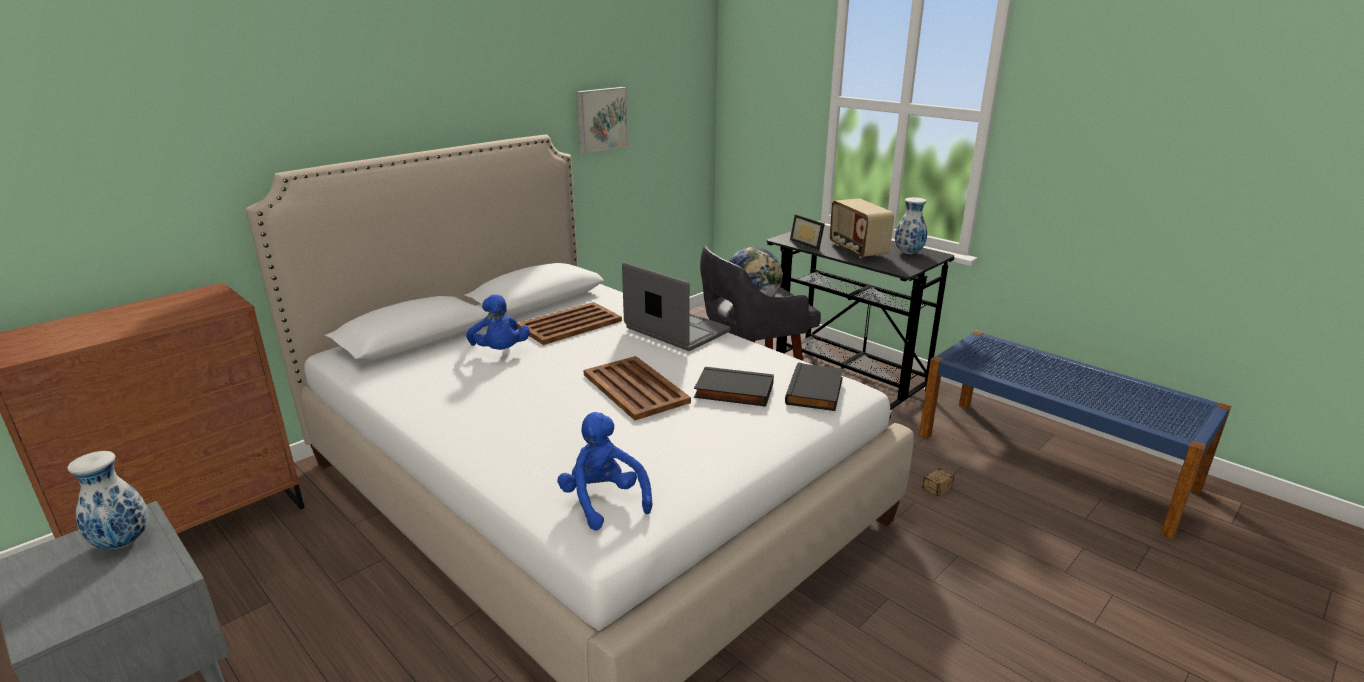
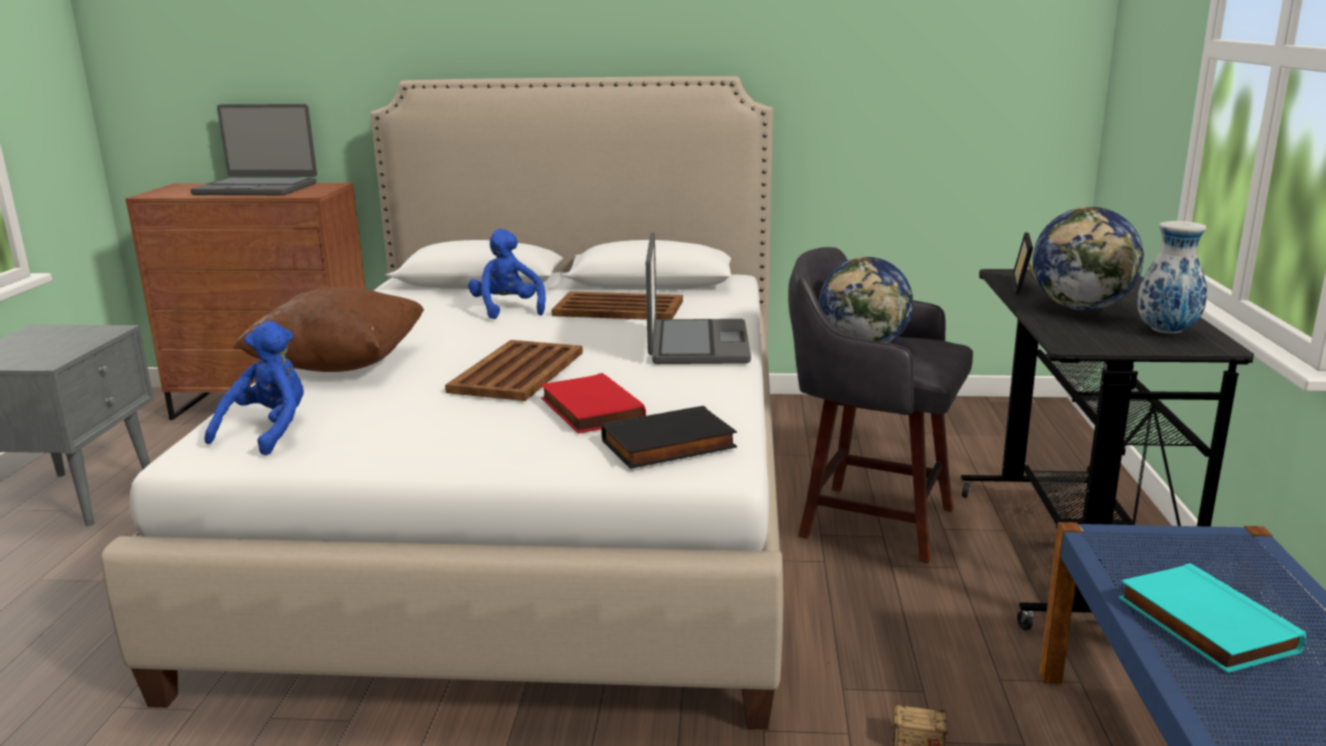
camera: 50 degrees right, 5 degrees down
(122, 543) = (78, 338): vase -> none
(134, 315) = (257, 188): none -> laptop
(500, 351) = (507, 309): blue plush toy -> blue plush toy turned 135 degrees clockwise
(505, 438) = (340, 365): none -> brown pillow
(601, 119) = (852, 67): picture -> none
(733, 392) = (589, 410): black book -> red book
(857, 250) = (1081, 308): radio -> globe
(1036, 376) = (1202, 624): none -> turquoise book

